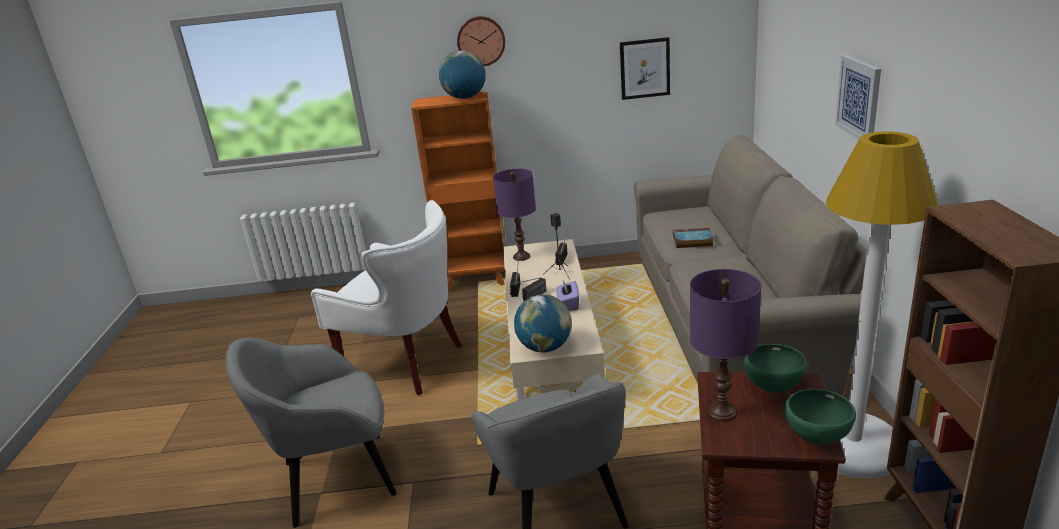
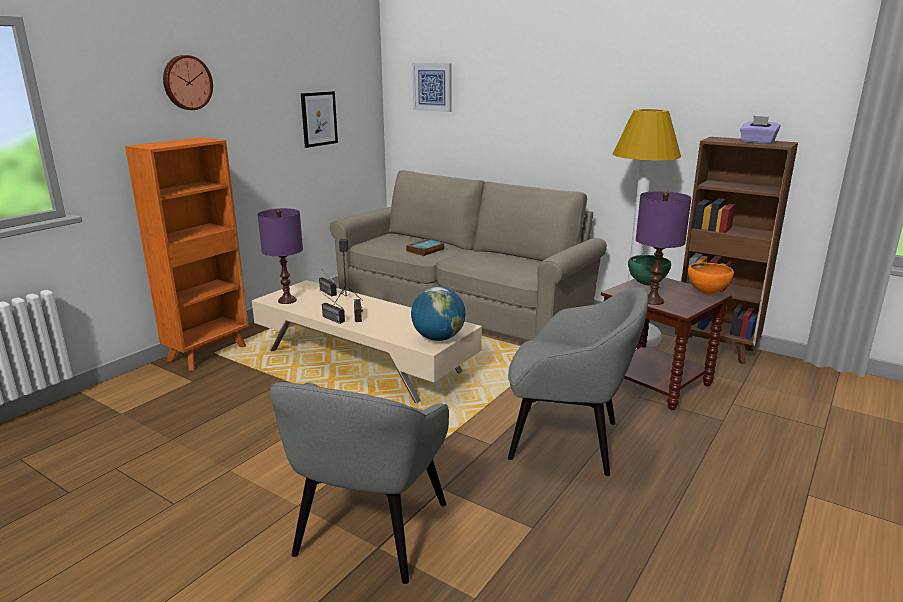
camera: 55 degrees left, 5 degrees down
(407, 364) = (264, 430): white armchair -> none
(465, 98) = (194, 141): globe -> none
(568, 304) = (397, 312): purple tissue box -> purple tissue box (757, 142)
(817, 438) = (707, 293): green bowl -> orange bowl
(859, 98) = (548, 111): picture -> picture (432, 87)

